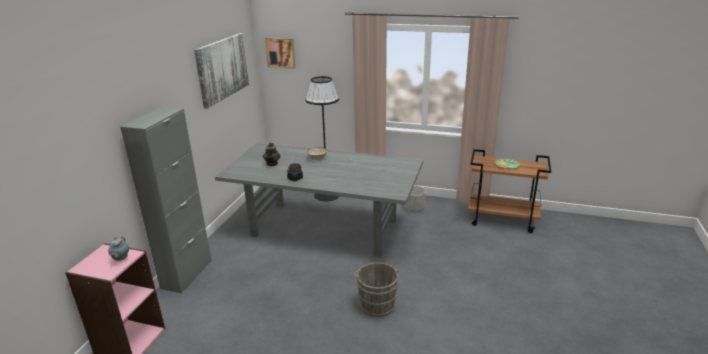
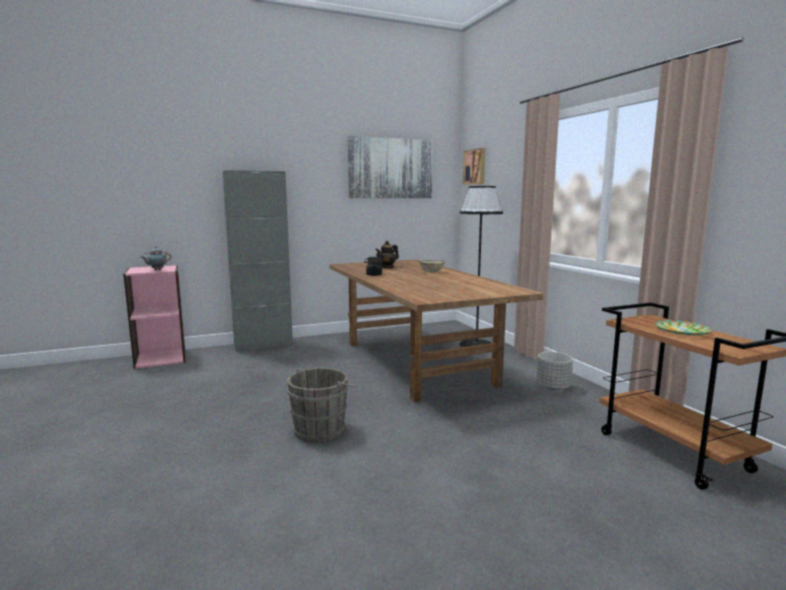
camera: 50 degrees right, 15 degrees down
(325, 228) = (417, 363): grey dining table -> brown dining table

